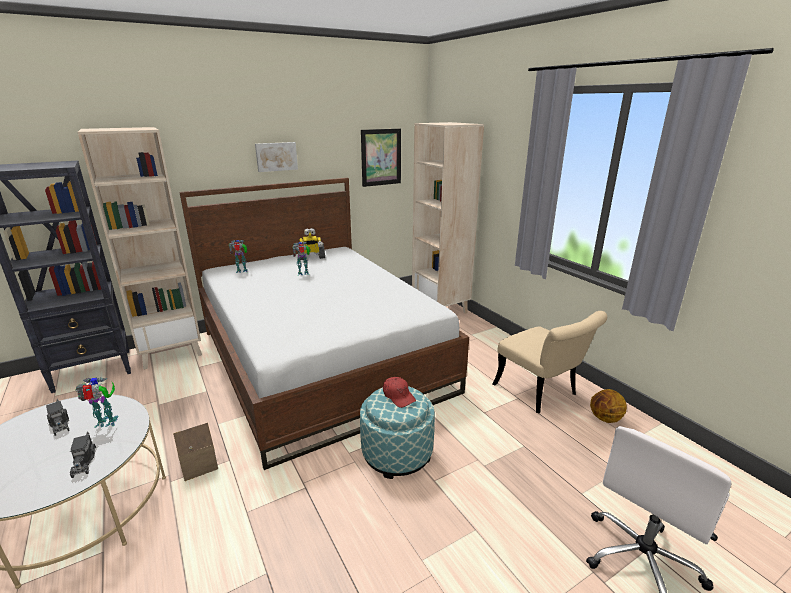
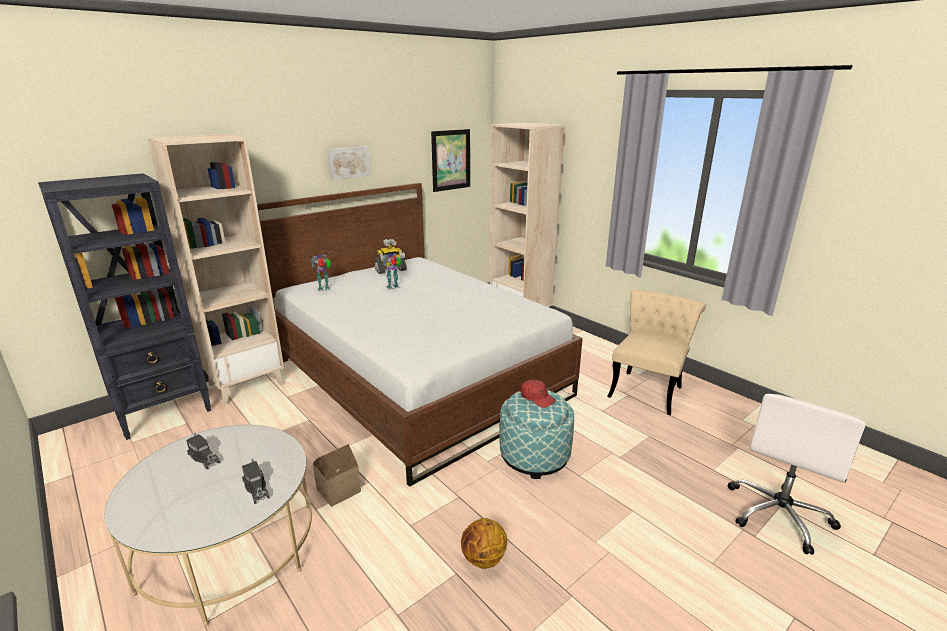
camera: 10 degrees left, 0 degrees up
(107, 423) = (256, 451): toy robot -> none
(541, 393) = (648, 388): beige chair -> beige chair turned 105 degrees counterclockwise
(605, 418) = (712, 405): basketball -> basketball (483, 559)

